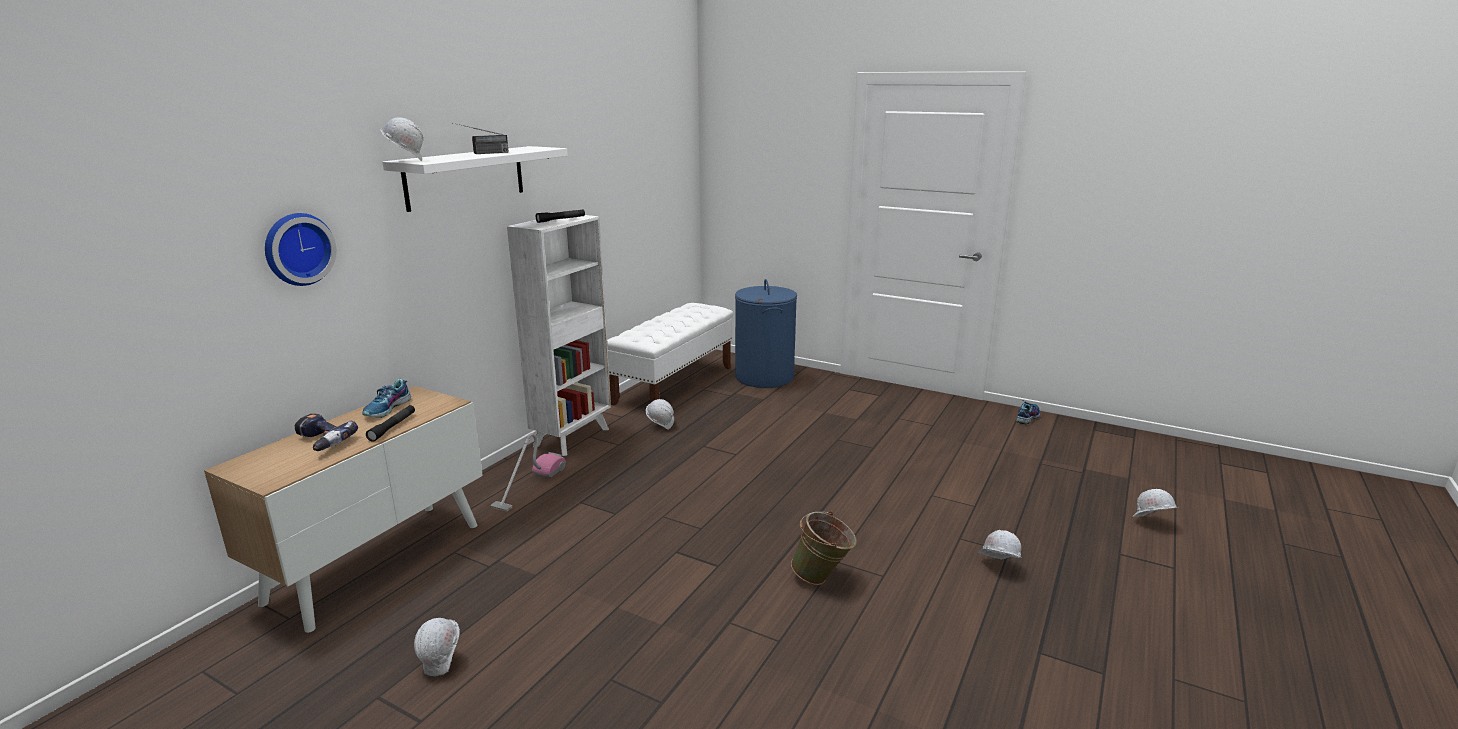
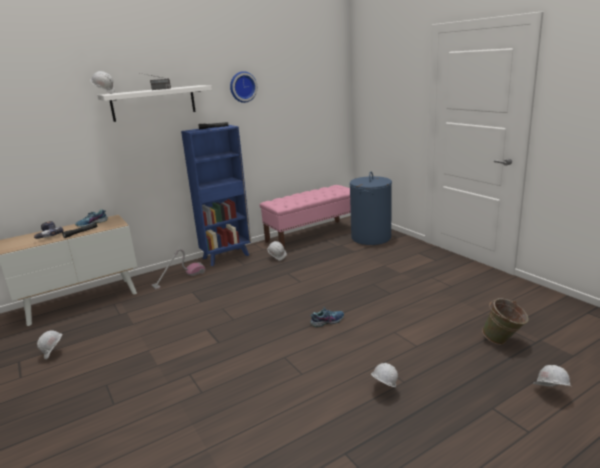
camera: 30 degrees right, 0 degrees up
(297, 249) = (47, 138): wall clock -> wall clock (242, 87)
(573, 437) = (227, 256): white bookcase -> blue bookcase
(674, 385) = (311, 235): white bench -> pink bench
(823, 578) = (265, 365): green bucket -> green bucket (503, 342)
(1027, 417) = (536, 293): shoe -> shoe (327, 321)

